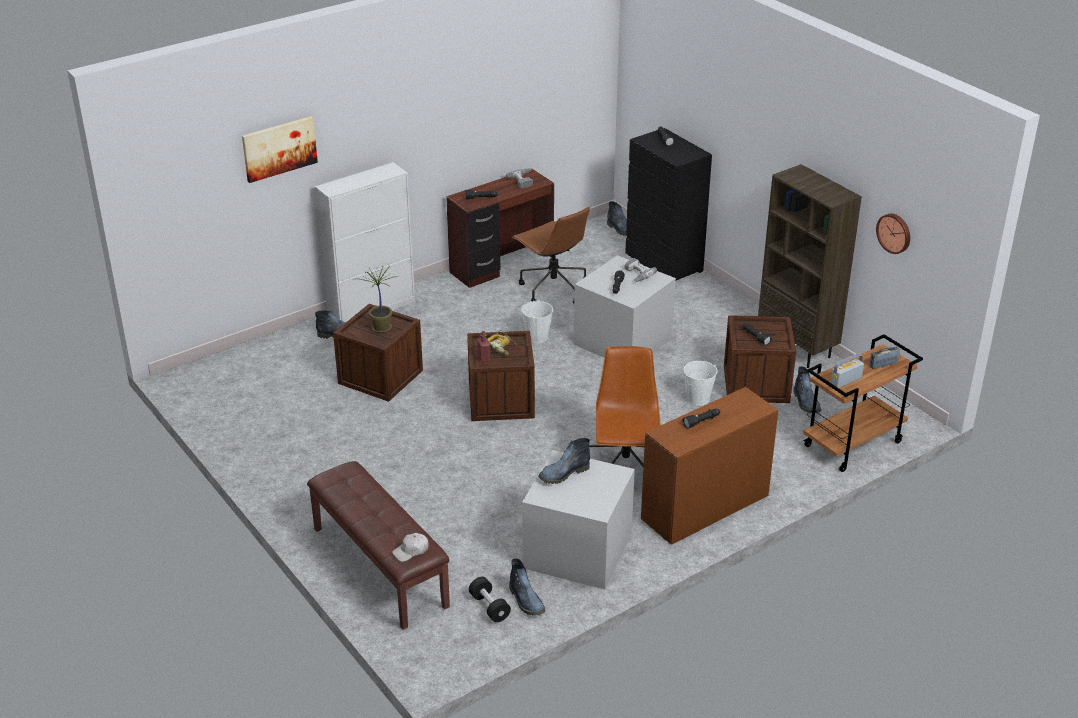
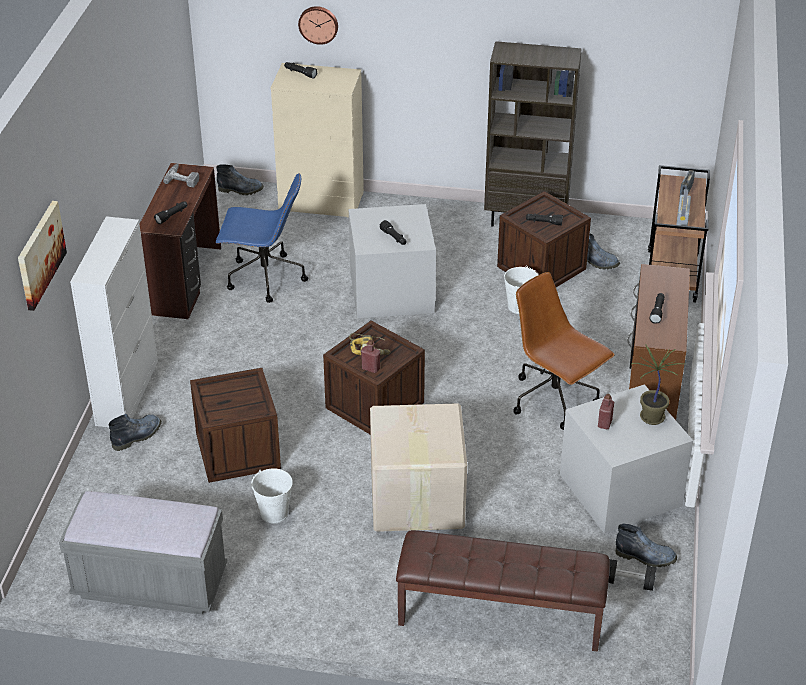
camera: 45 degrees left, 5 degrees up
(225, 416) = (150, 584): none -> grey bench
(380, 328) = (236, 397): potted plant -> potted plant (651, 418)
(411, 551) = (582, 571): white cap -> none
(437, 469) = (415, 500): none -> cardboard box
(537, 337) = (318, 330): white bucket -> white bucket (274, 513)
(552, 289) = (264, 278): brown office chair -> blue office chair
(563, 474) = (604, 423): boot -> red bottle
(636, 274) = (391, 218): power drill -> none
(664, 263) = (321, 202): black dresser -> beige dresser
(894, 233) = (624, 70): wall clock -> wall clock (318, 24)

